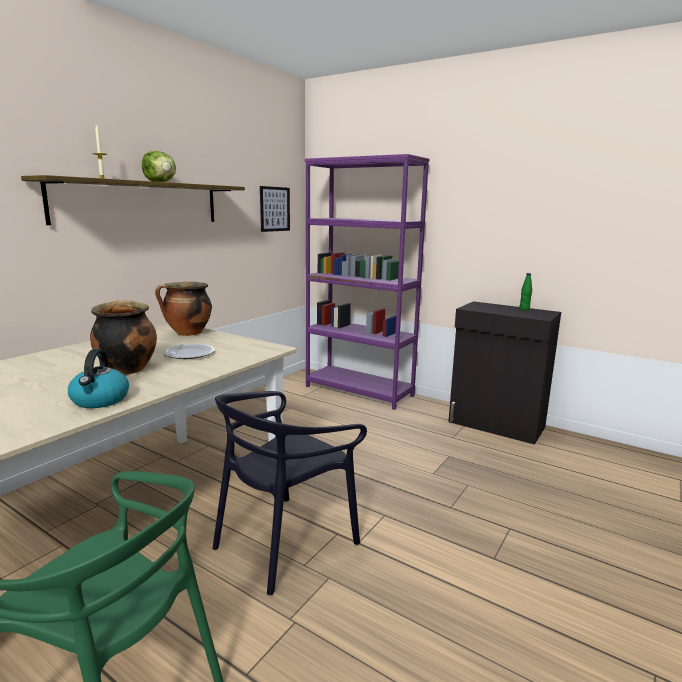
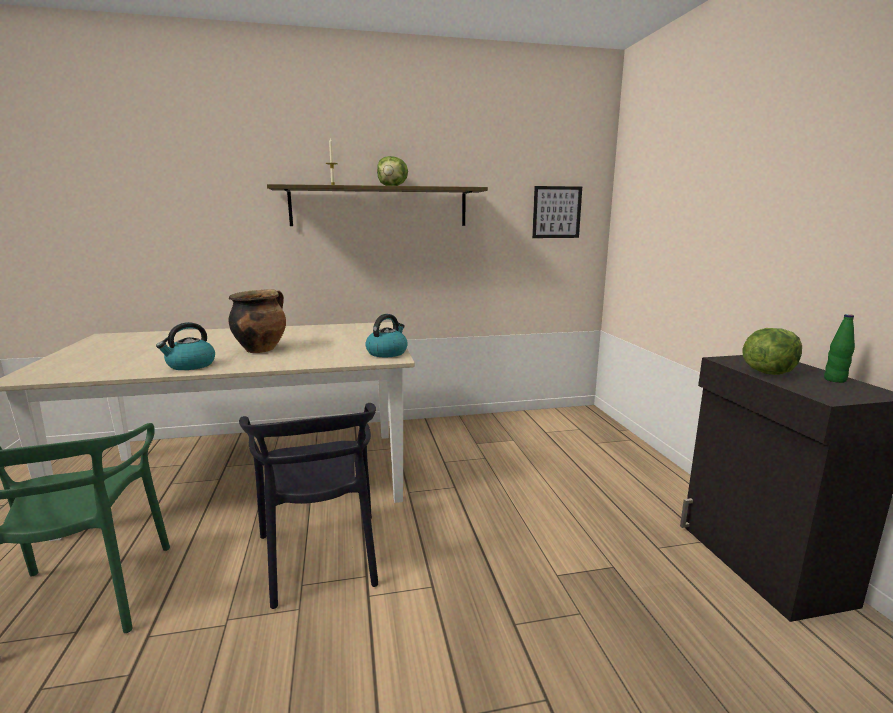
camera: 45 degrees right, 0 degrees up
(187, 333) = (371, 332): cooking pot -> none
(189, 354) = (325, 348): plate -> none
(256, 346) = (387, 353): none -> kettle
(285, 542) = (321, 556): black chair -> black chair turned 105 degrees counterclockwise
(359, 391) = (617, 447): purple bookcase -> none
(497, 311) = (768, 372): none -> lettuce

